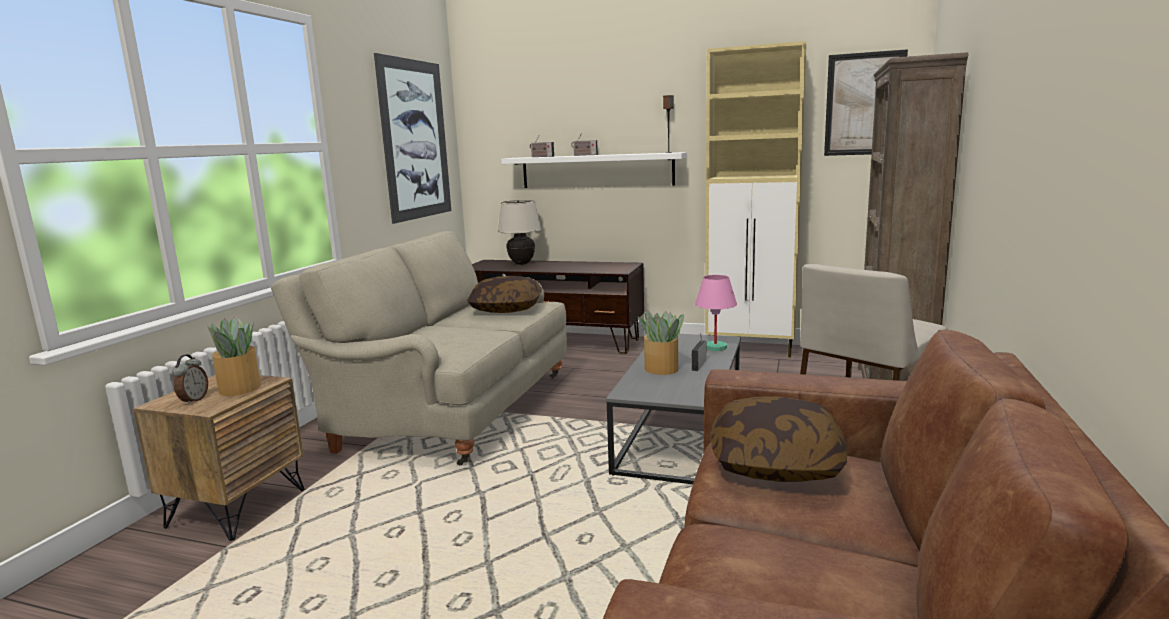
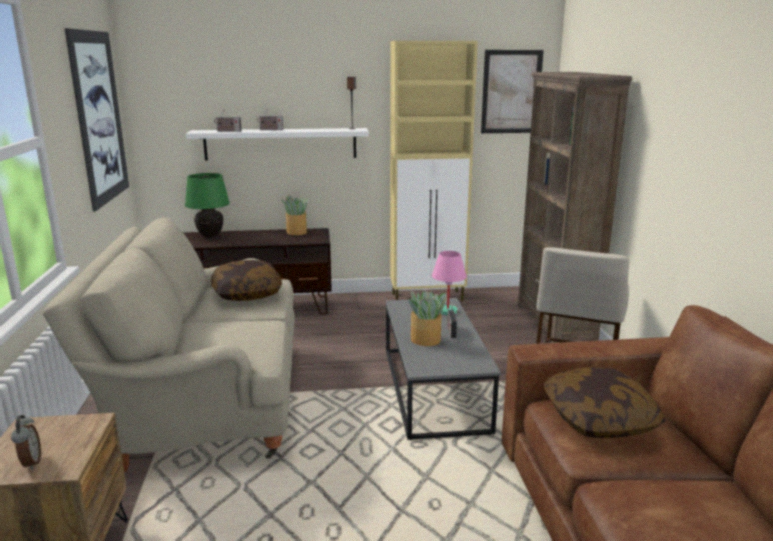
camera: 25 degrees left, 5 degrees up
(239, 388) = (69, 437): potted plant -> potted plant (296, 232)
(521, 263) = (210, 236): beige table lamp -> green table lamp

